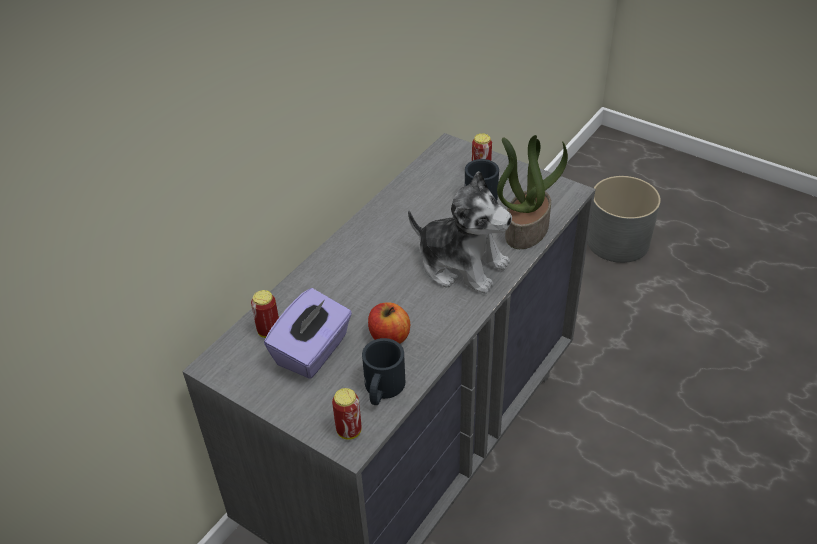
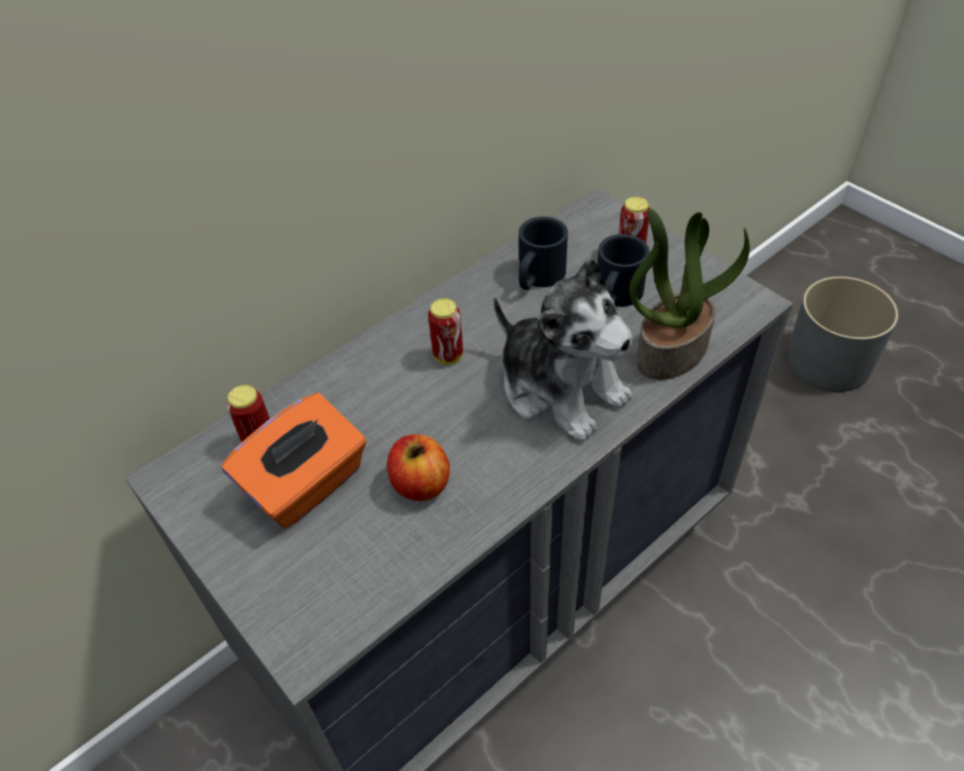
camera: 15 degrees right, 5 degrees up
(313, 351) = (306, 485): purple tissue box -> orange tissue box
(349, 431) = (310, 628): can -> can (448, 355)
(382, 390) = (381, 569): black mug -> black mug (537, 278)

